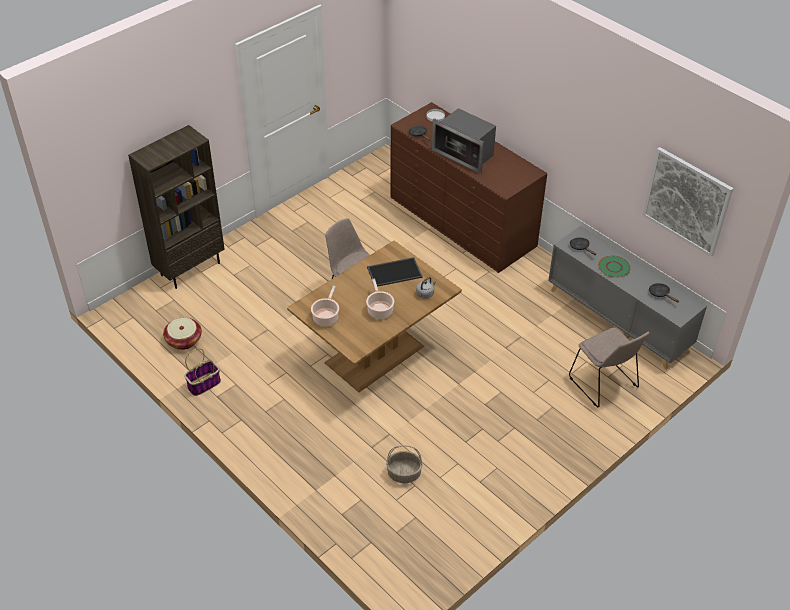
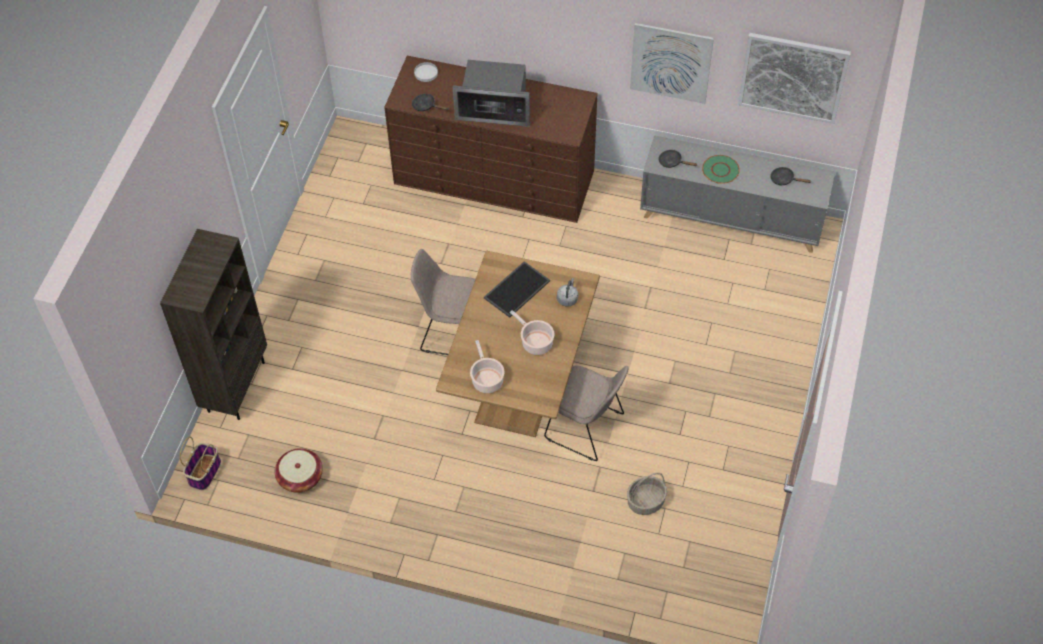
camera: 30 degrees left, 10 degrees up
(204, 384) = (365, 516): basket -> basket (204, 471)
(601, 160) = (671, 63): none -> picture
(604, 384) = (766, 299): beige chair -> beige chair (587, 428)

